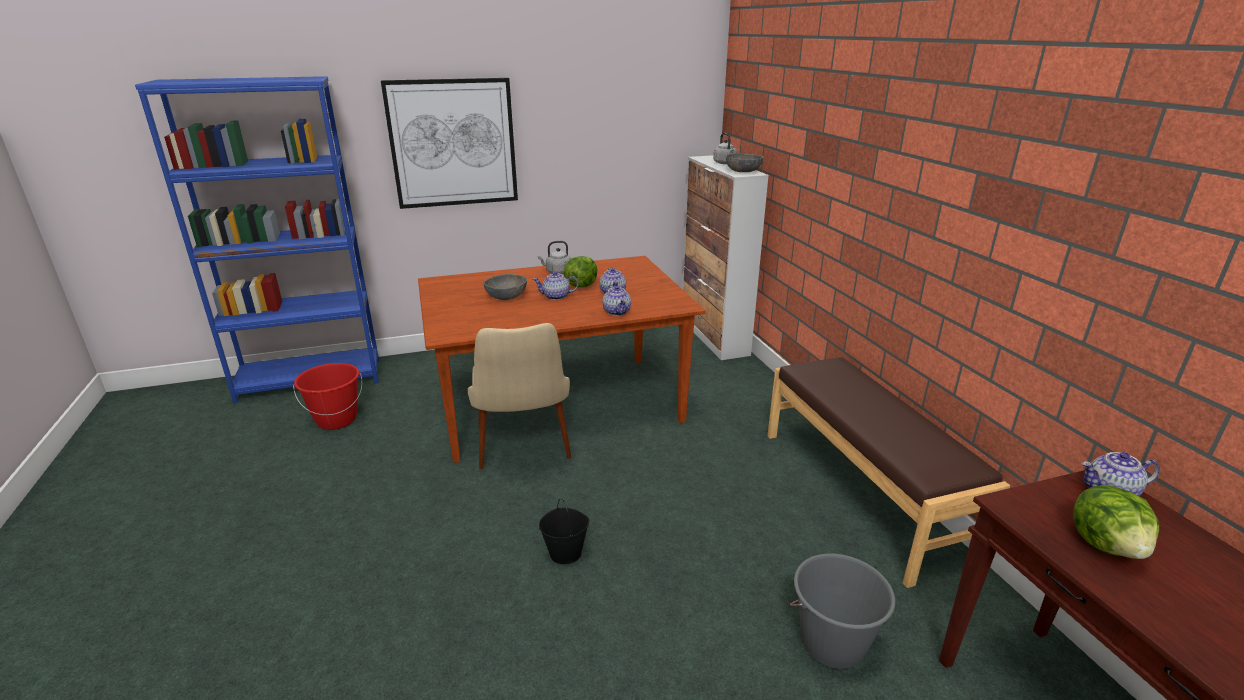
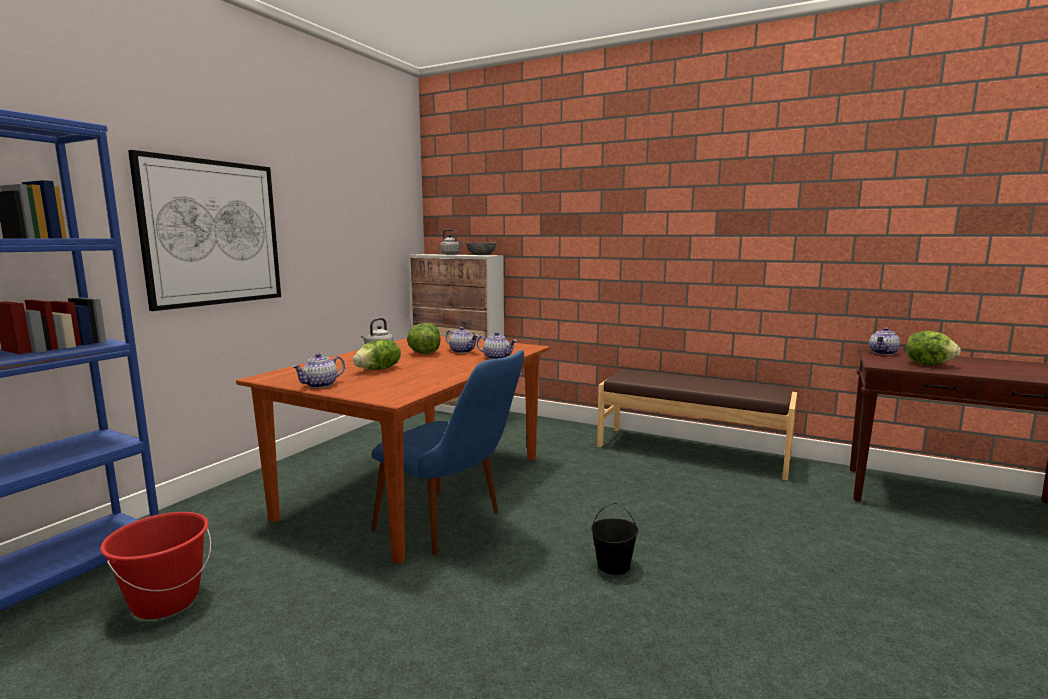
camera: 45 degrees left, 15 degrees down
(507, 297) = (379, 369): grey bowl -> lettuce
(524, 453) = (453, 526): beige chair -> blue chair
(556, 297) = (423, 361): teapot -> teapot (320, 385)
(832, 645) = (815, 520): grey bucket -> none

